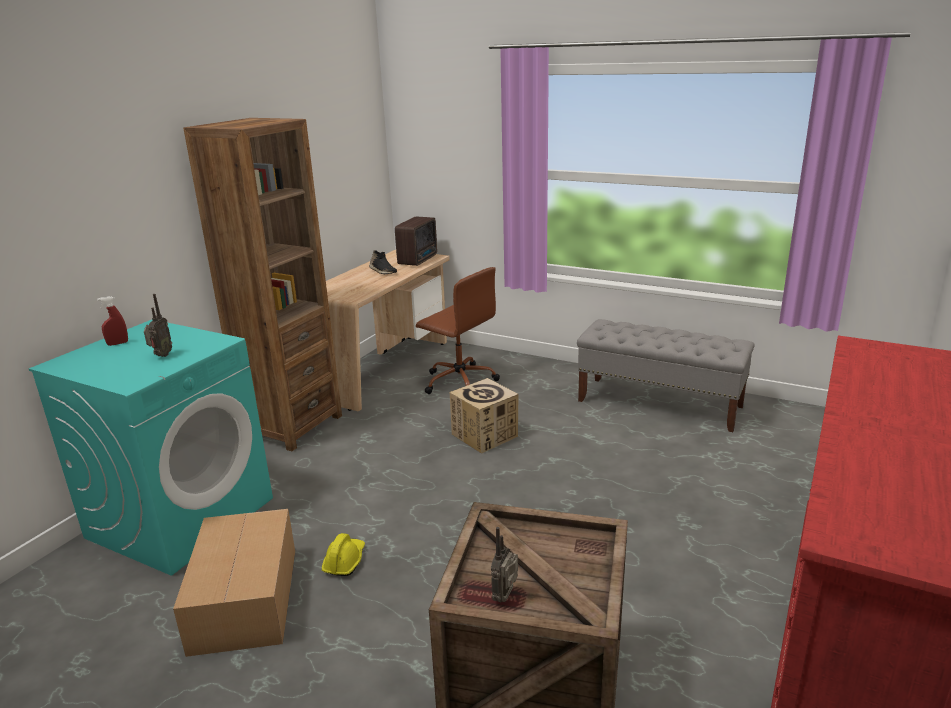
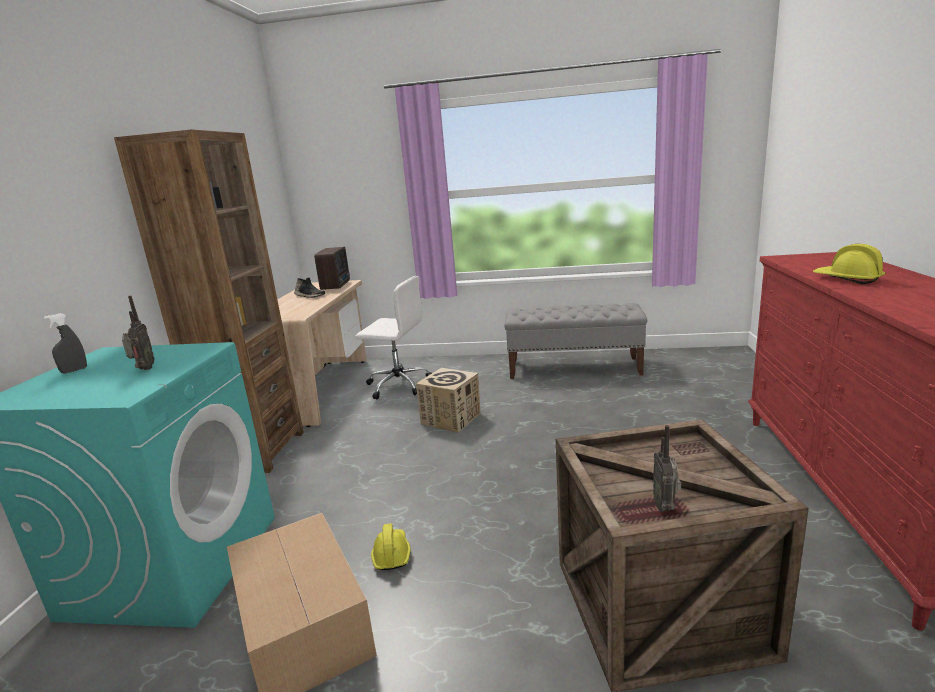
camera: 20 degrees left, 5 degrees down
(118, 343) = (74, 370): red spray bottle -> grey spray bottle
(459, 381) = (397, 385): brown office chair -> white office chair
(867, 401) = (847, 279): none -> yellow hard hat

